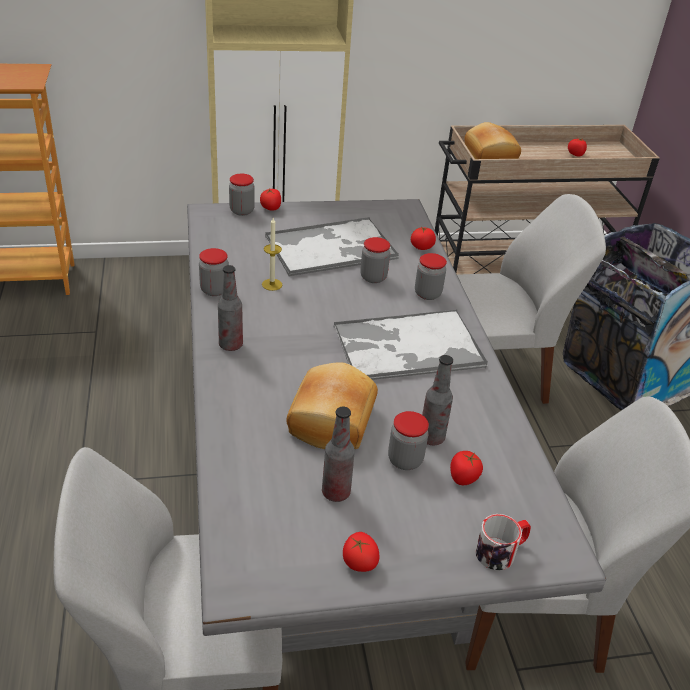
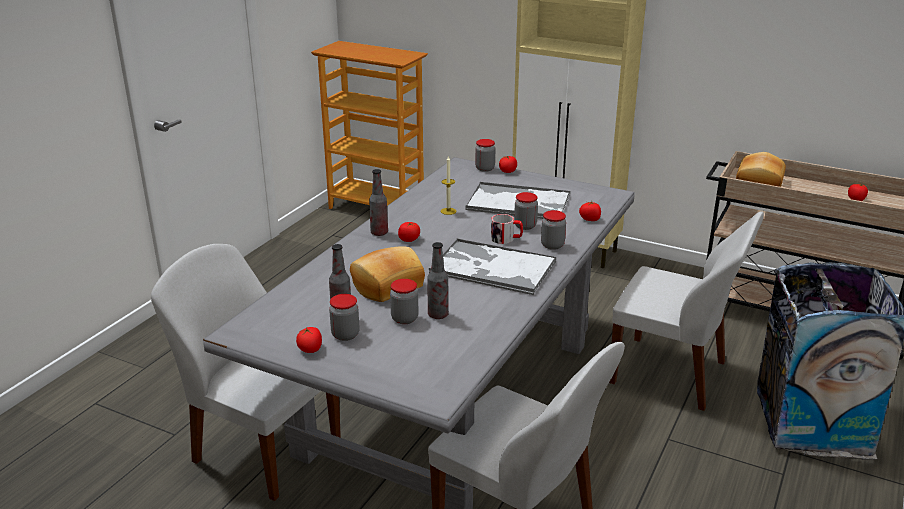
camera: 40 degrees right, 10 degrees down
(214, 290) = (407, 204): jar -> jar (345, 335)
(463, 477) = (429, 340): tomato -> tomato (409, 239)
(501, 551) = (399, 380): mug -> mug (506, 239)

